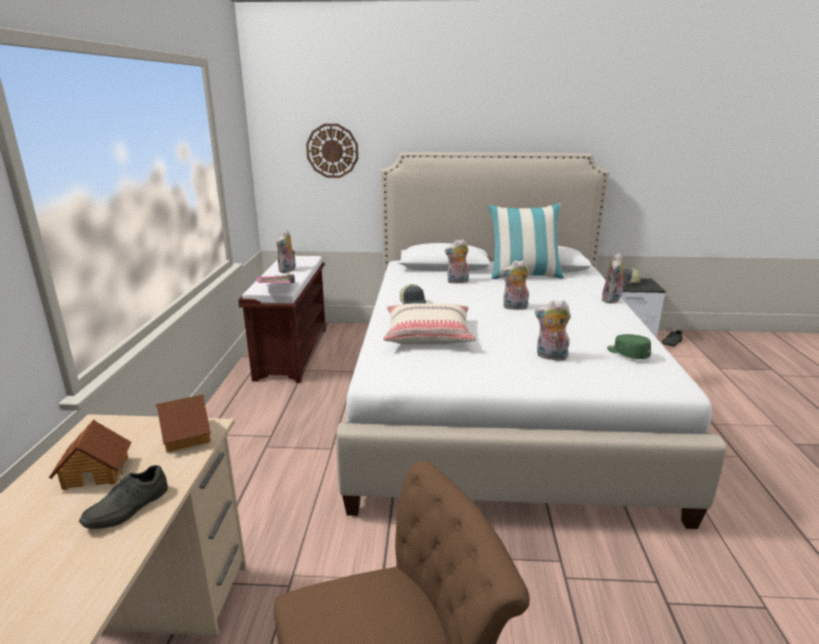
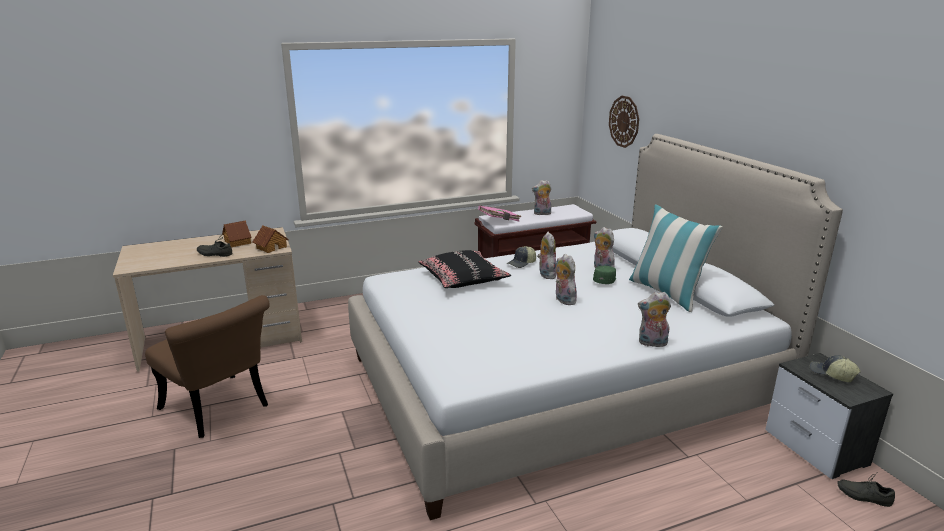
camera: 65 degrees right, 0 degrees up
(428, 335) = (463, 279): beige pillow -> black pillow
(550, 357) = (466, 326): plush toy -> plush toy (546, 274)
(627, 354) = (504, 358): green cap -> green cap (605, 280)

